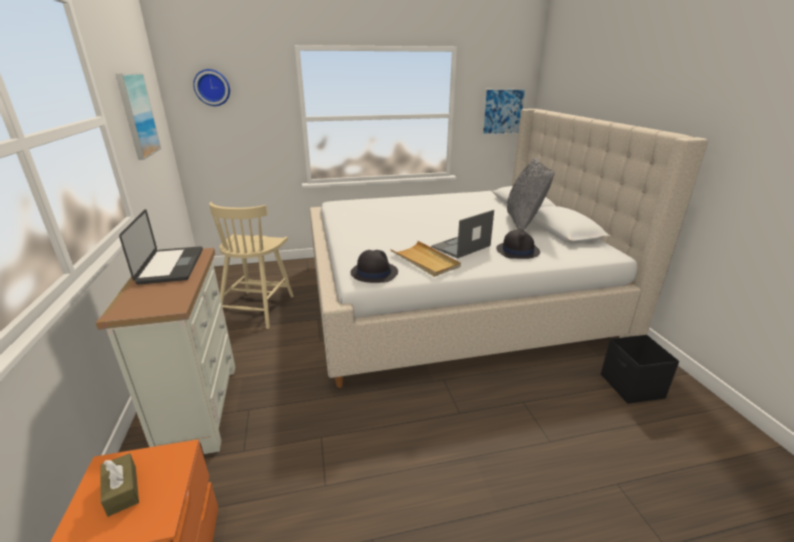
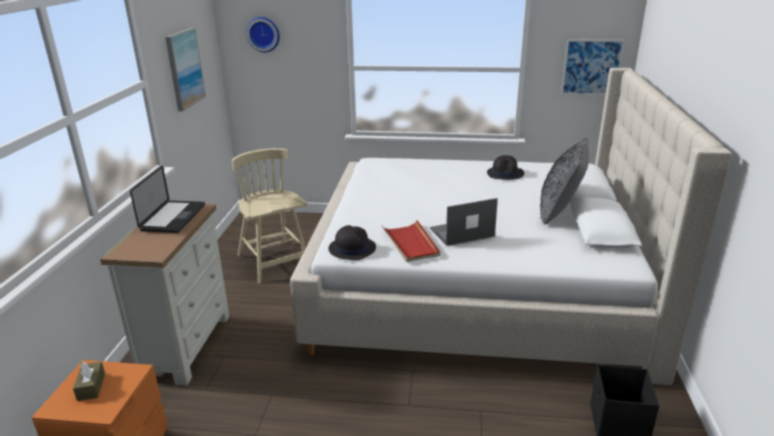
camera: 20 degrees right, 0 degrees up
(258, 308) = (274, 262): beige chair -> beige chair turned 120 degrees clockwise
(425, 261) = (411, 243): beige tray -> red tray
(517, 251) = (520, 247): black hat -> black hat (505, 173)

